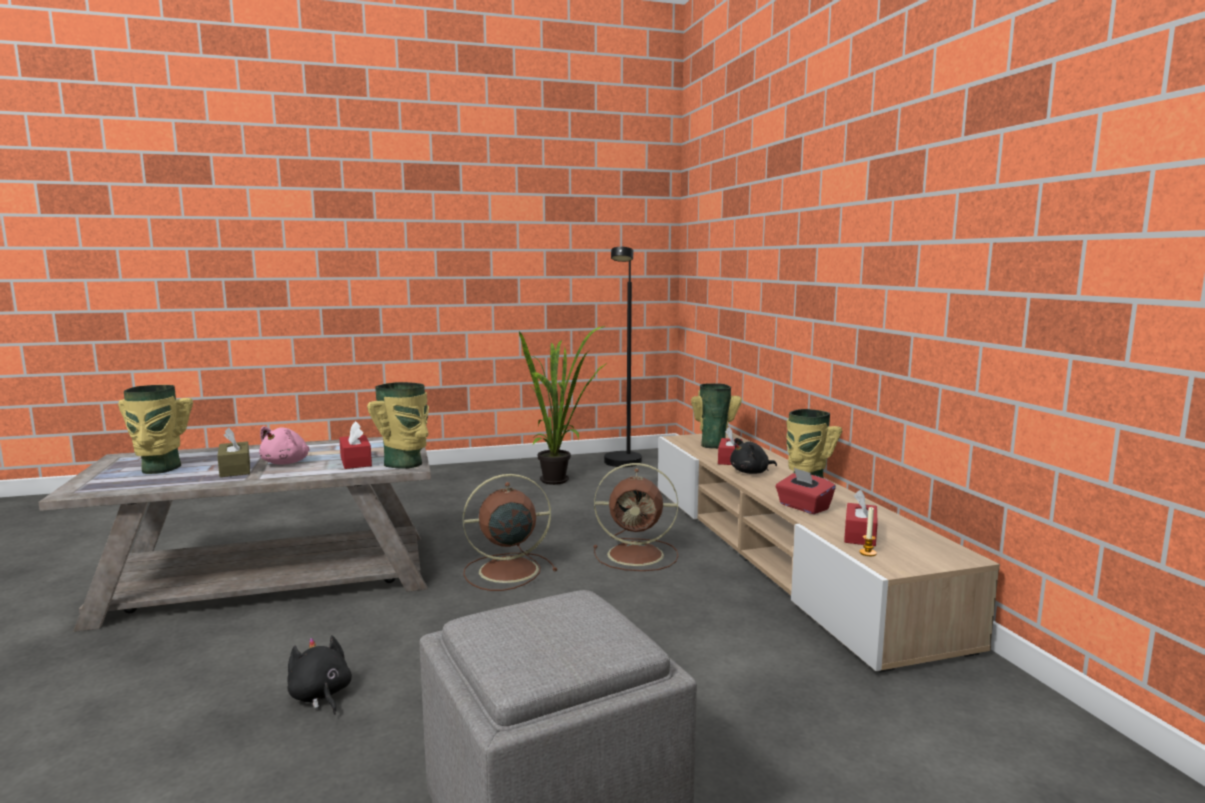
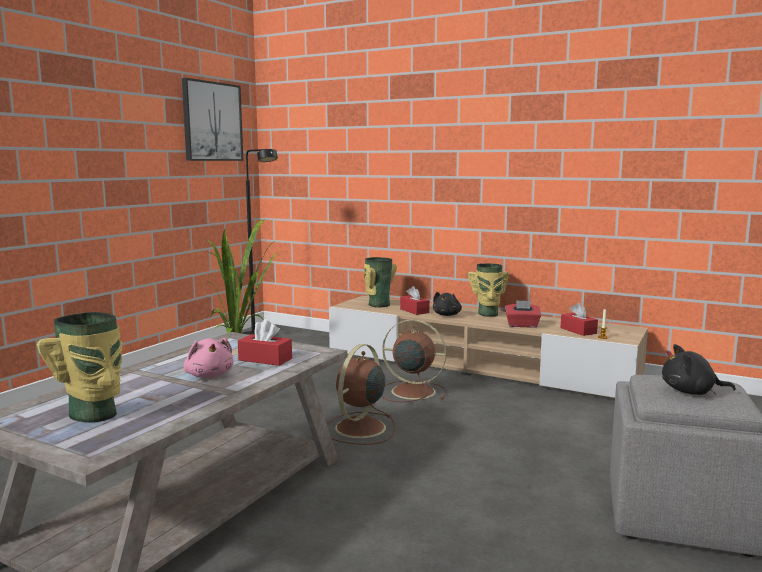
camera: 45 degrees left, 0 degrees up
(235, 469) = (181, 392): brown tissue box -> none
(320, 696) = (445, 540): black plush toy -> black plush toy (691, 392)
(405, 464) = (312, 351): vase -> none
(607, 217) = (212, 121): none -> picture
(638, 555) = (411, 391): brown fan -> brown fan turned 120 degrees counterclockwise

